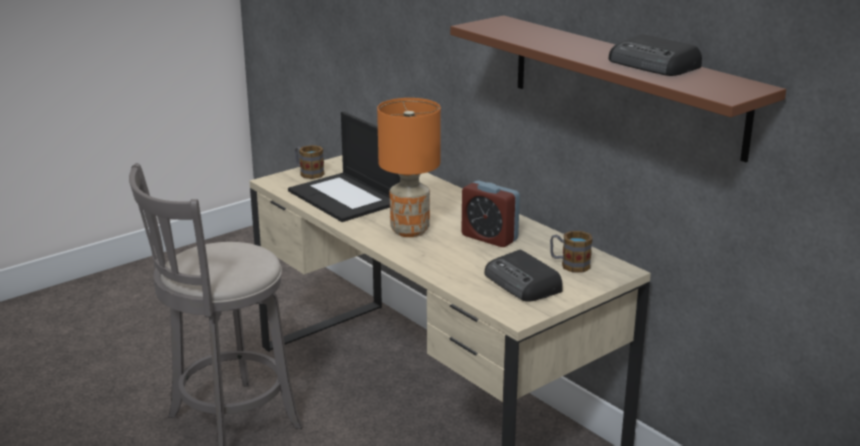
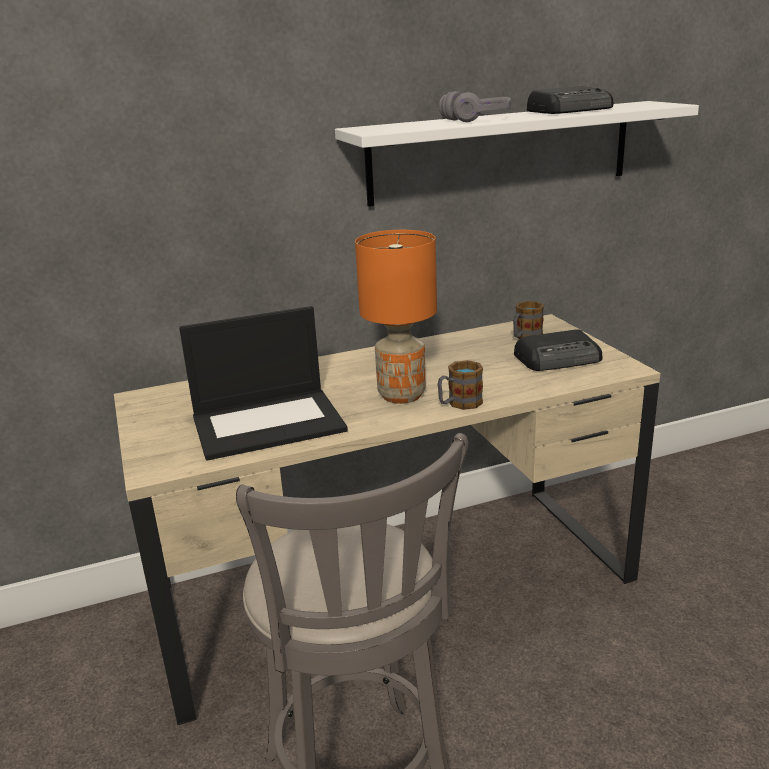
camera: 70 degrees left, 0 degrees up
(308, 173) = (154, 441): mug -> mug (459, 404)
(489, 238) = (445, 360): alarm clock -> none
(564, 43) = (477, 119): none -> grey headphones
(624, 84) = (501, 152): brown shelf -> white shelf

